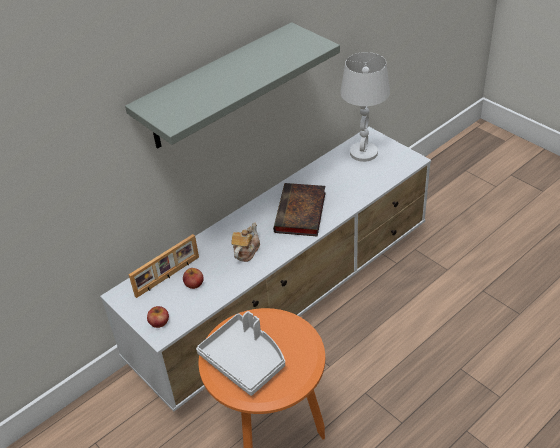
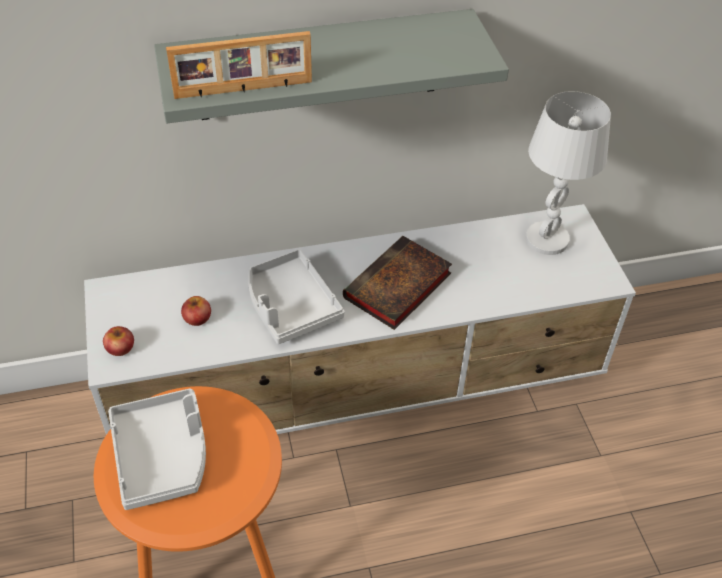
camera: 25 degrees right, 5 degrees up
(168, 277) = (175, 294): picture frame -> picture frame (243, 90)
(246, 251) = (290, 306): teapot -> grey tray

